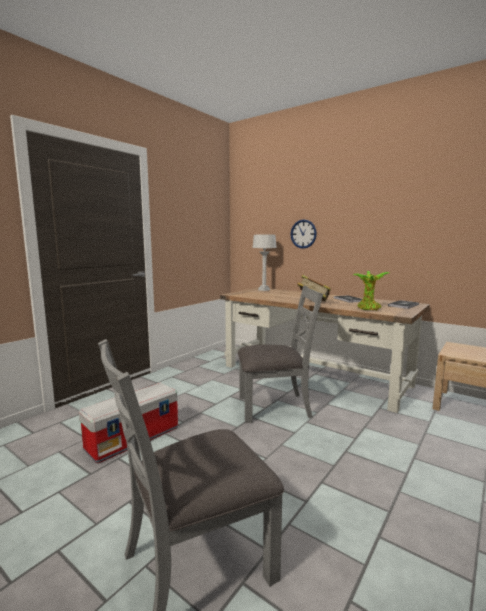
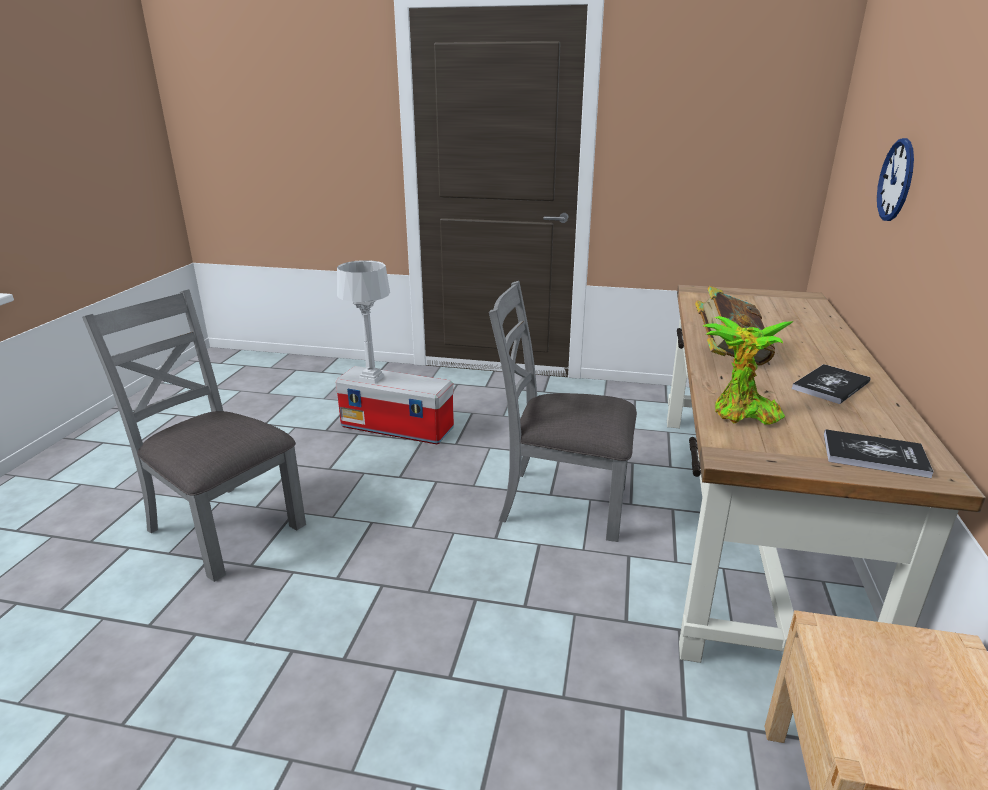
camera: 65 degrees right, 15 degrees up
(264, 290) = (794, 301): grey table lamp -> grey table lamp (371, 378)
(275, 407) = (562, 503): grey chair -> grey chair turned 135 degrees clockwise

